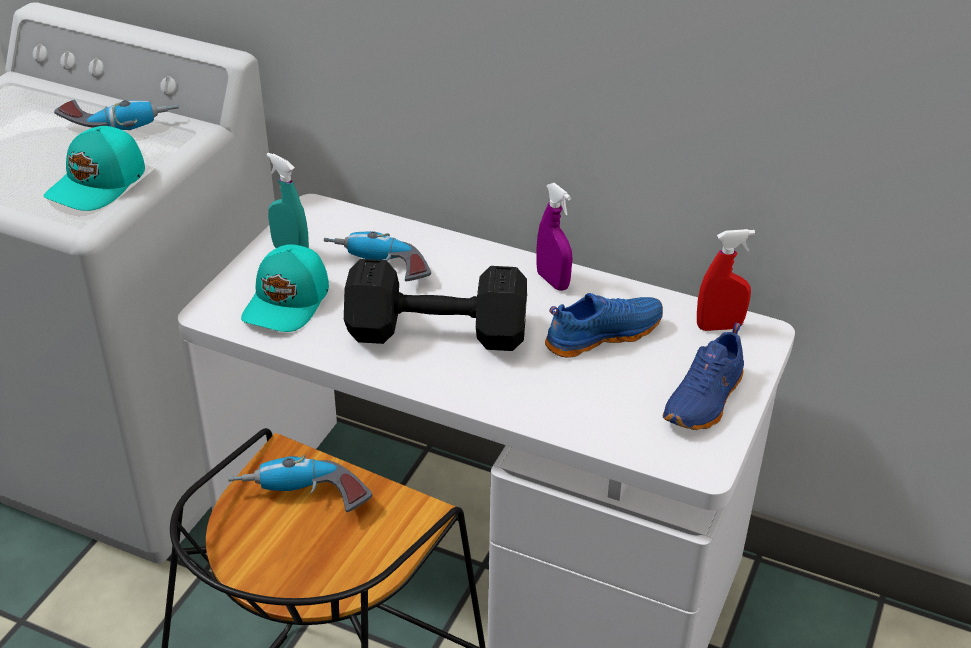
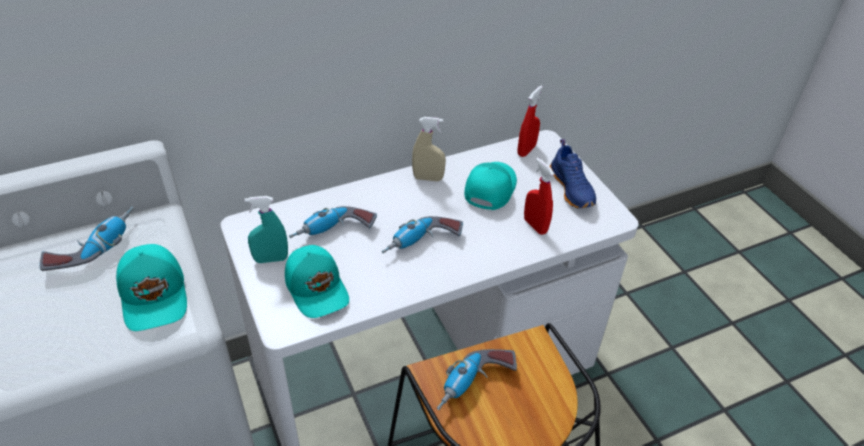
camera: 50 degrees left, 5 degrees up
(441, 334) = (422, 244): black dumbbell -> power drill
(552, 281) = (428, 178): purple spray bottle -> beige spray bottle
(589, 403) = (535, 226): none -> red spray bottle
(602, 334) = (489, 189): blue shoe -> turquoise cap

